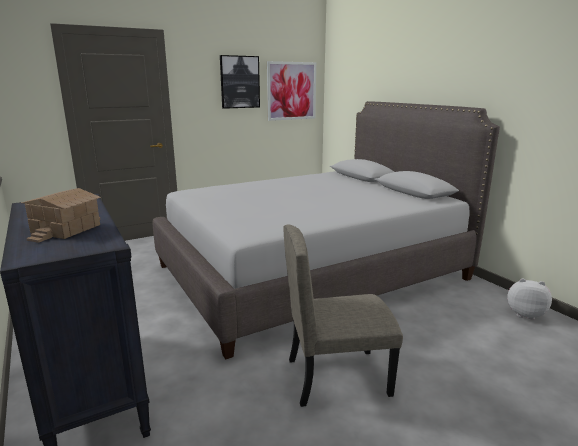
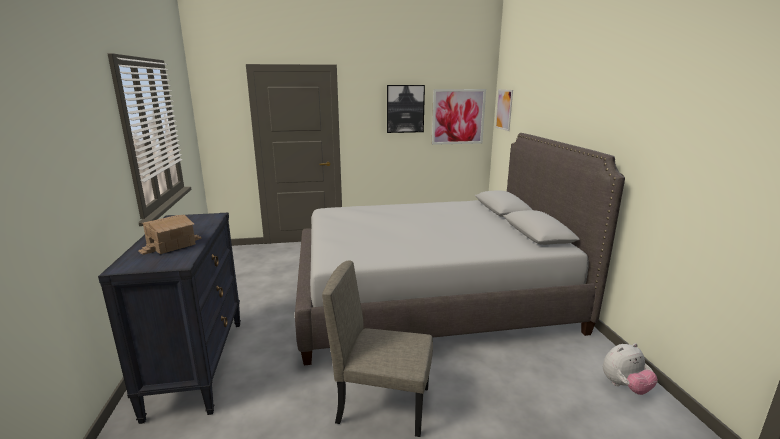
camera: 20 degrees right, 0 degrees up
(338, 82) = (504, 109): none -> picture
(524, 314) = (625, 387): plush toy -> plush toy turned 120 degrees clockwise

